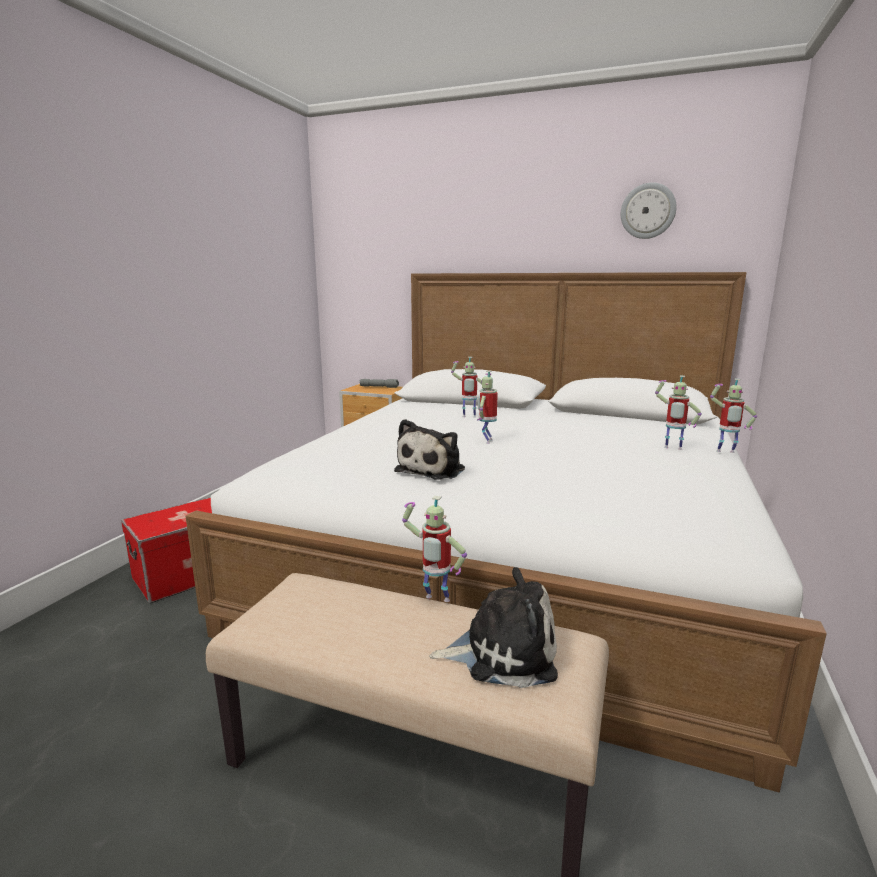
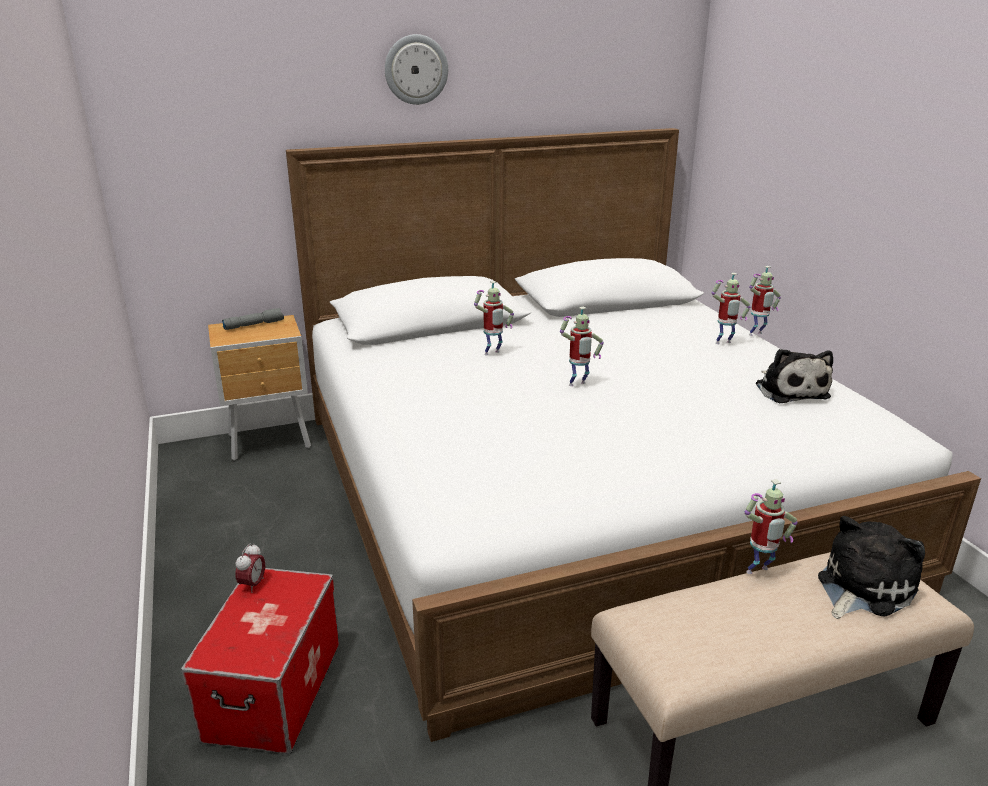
camera: 40 degrees left, 10 degrees up
(208, 501) = (253, 585): none -> alarm clock
(433, 469) = (608, 442): plush toy -> plush toy (790, 390)
(486, 441) = (578, 385): toy robot -> toy robot turned 90 degrees counterclockwise
(648, 211) = (582, 60): wall clock -> wall clock (416, 69)

